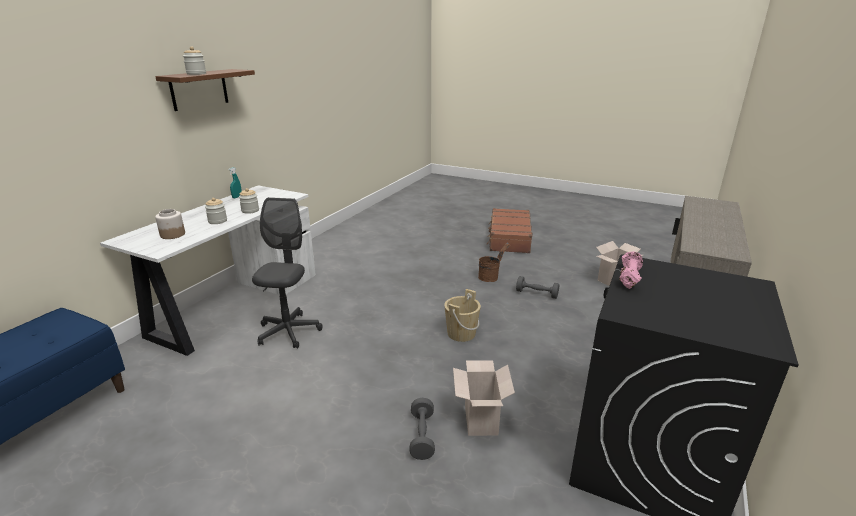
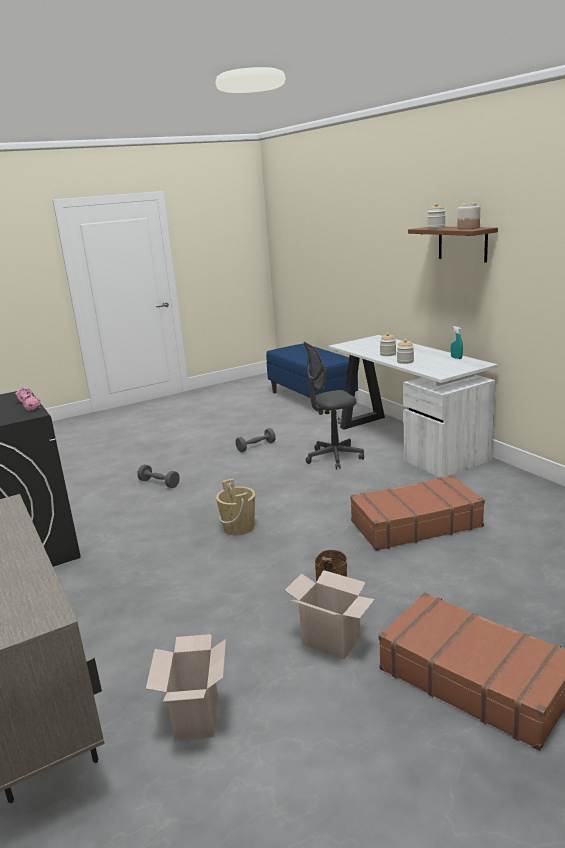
camera: 125 degrees right, 5 degrees down
(172, 235) = (371, 346): jar -> jar (468, 228)
(288, 332) = (334, 457): grey office chair -> grey office chair turned 120 degrees clockwise
(395, 270) = (415, 524): none -> brown suitcase
(479, 419) = (141, 504): cardboard box -> cardboard box (333, 641)
(536, 294) = (250, 608): grey dumbbell -> grey dumbbell (256, 447)

